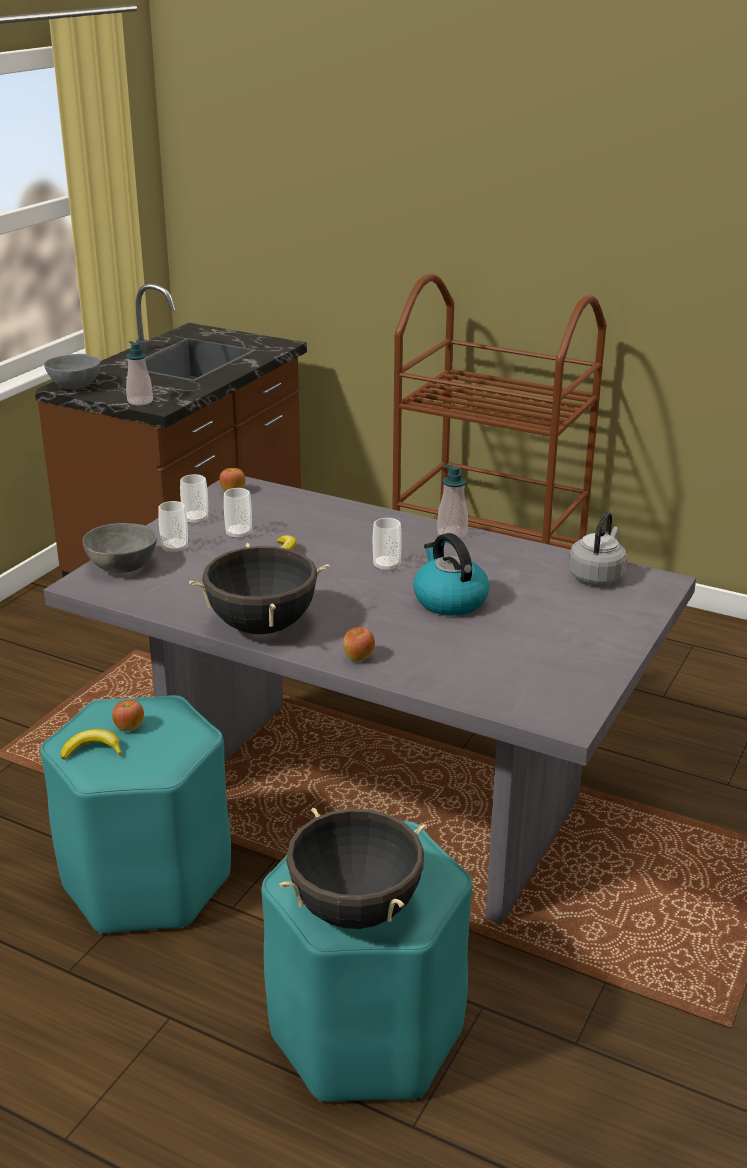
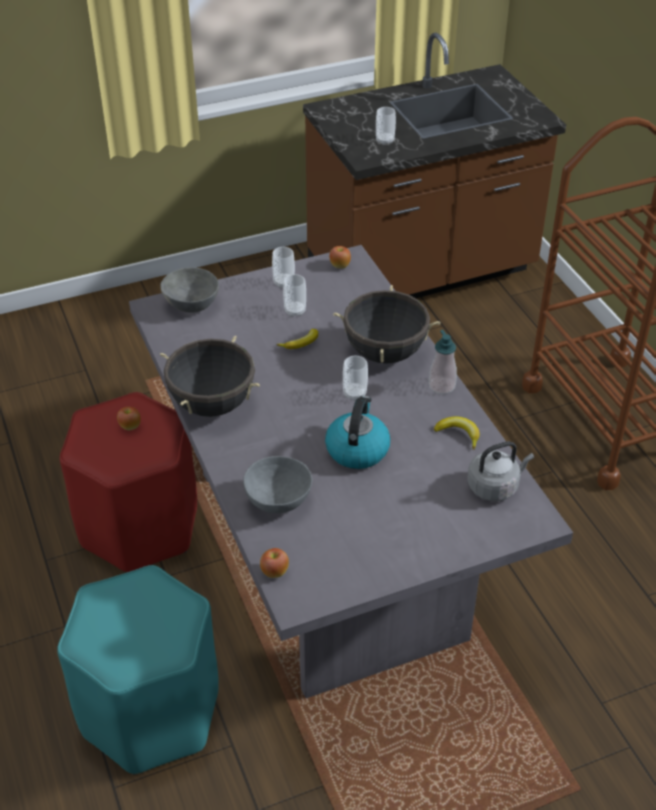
camera: 40 degrees right, 15 degrees up
(74, 387) = (331, 111): grey bowl -> grey bowl (276, 501)
(93, 751) = (94, 432): banana -> banana (459, 434)
(140, 401) = (357, 147): soap dispenser -> none
(146, 881) = (139, 526): turquoise stool -> red stool
(175, 549) = (240, 304): cup -> cup (385, 140)
(355, 909) = (102, 640): black cooking pot -> black cooking pot (385, 353)
(358, 658) = (236, 466): apple -> apple (274, 572)

